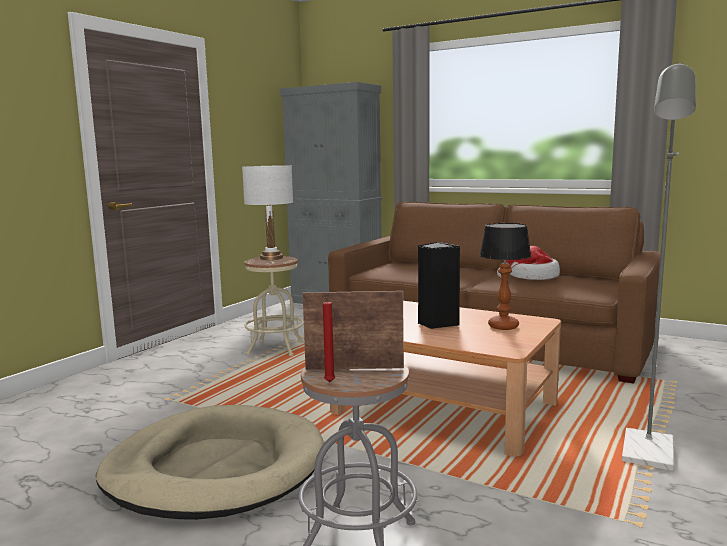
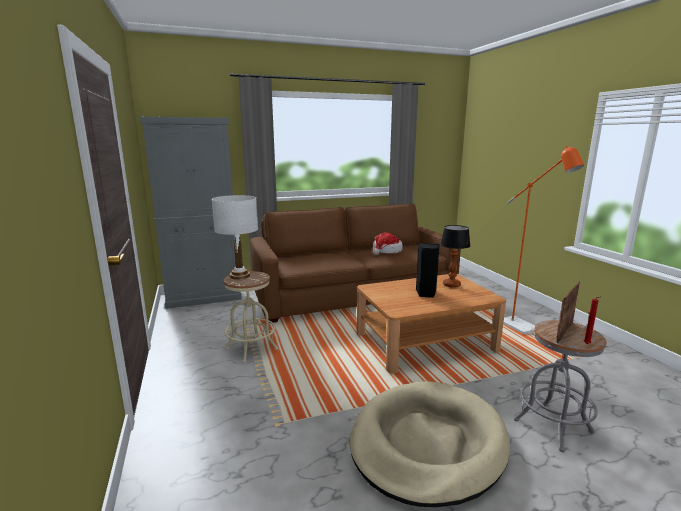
camera: 50 degrees left, 5 degrees up
(647, 457) = (524, 328): grey floor lamp -> orange floor lamp

